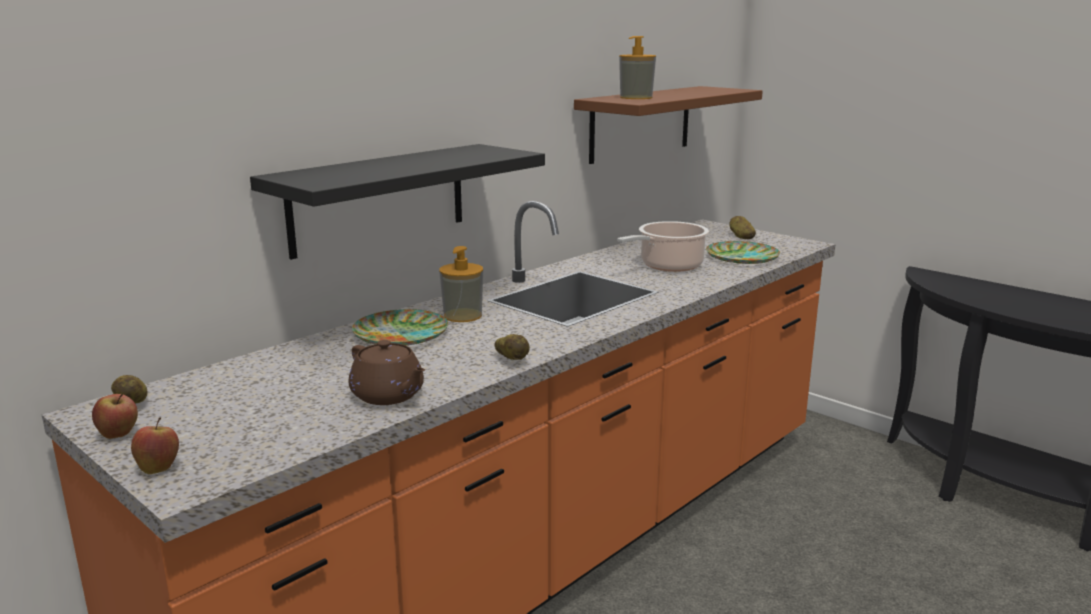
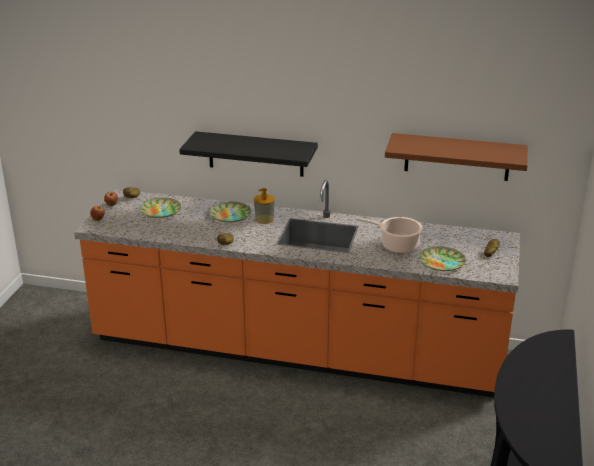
camera: 60 degrees right, 10 degrees up
(263, 387) = (161, 211): none -> plate
(388, 395) = (173, 233): brown teapot -> none
(636, 97) = (419, 144): soap dispenser -> none

